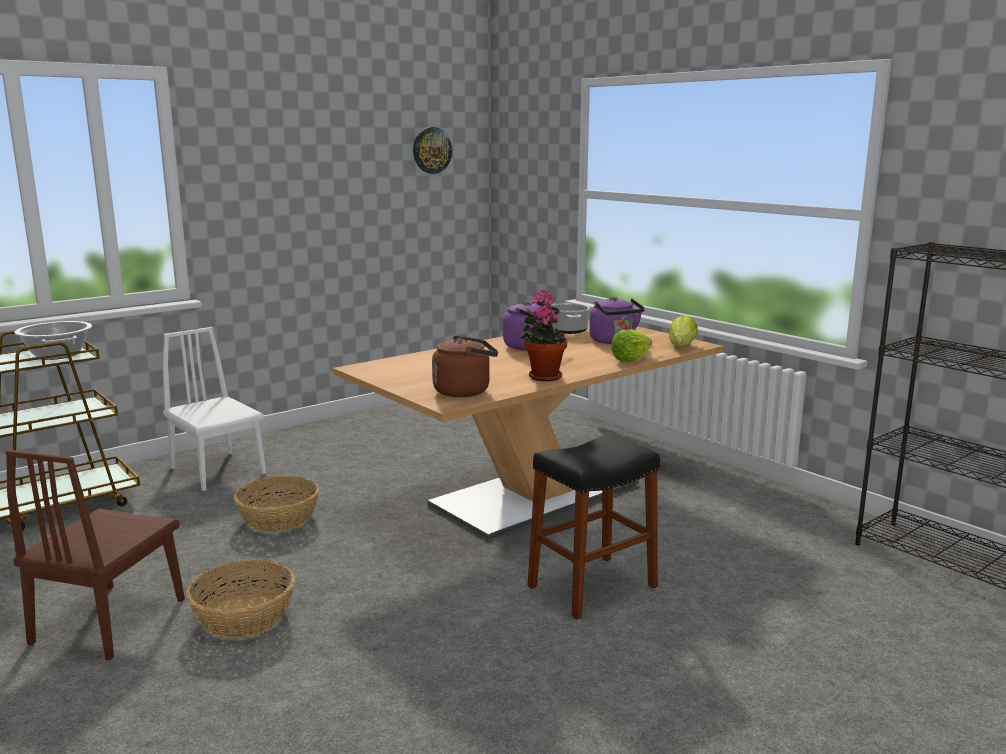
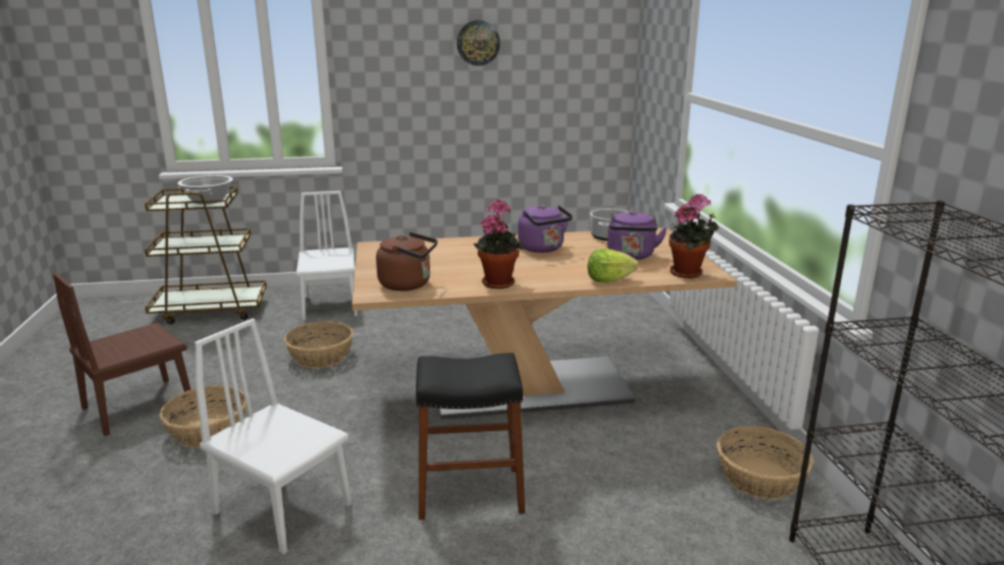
camera: 30 degrees right, 5 degrees up
(431, 150) = (571, 45): wall clock -> wall clock (478, 43)
(434, 654) = (282, 508): none -> white chair
(681, 346) = (689, 273): lettuce -> potted plant
(791, 512) = (760, 478): none -> basket

